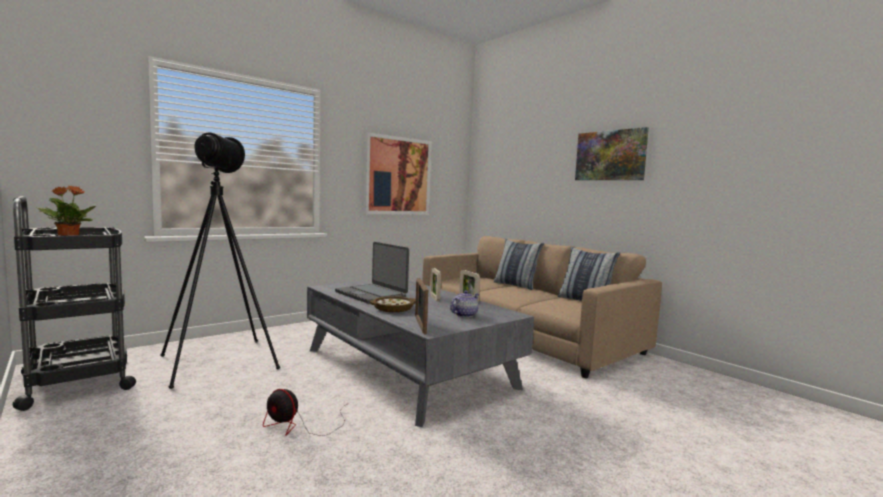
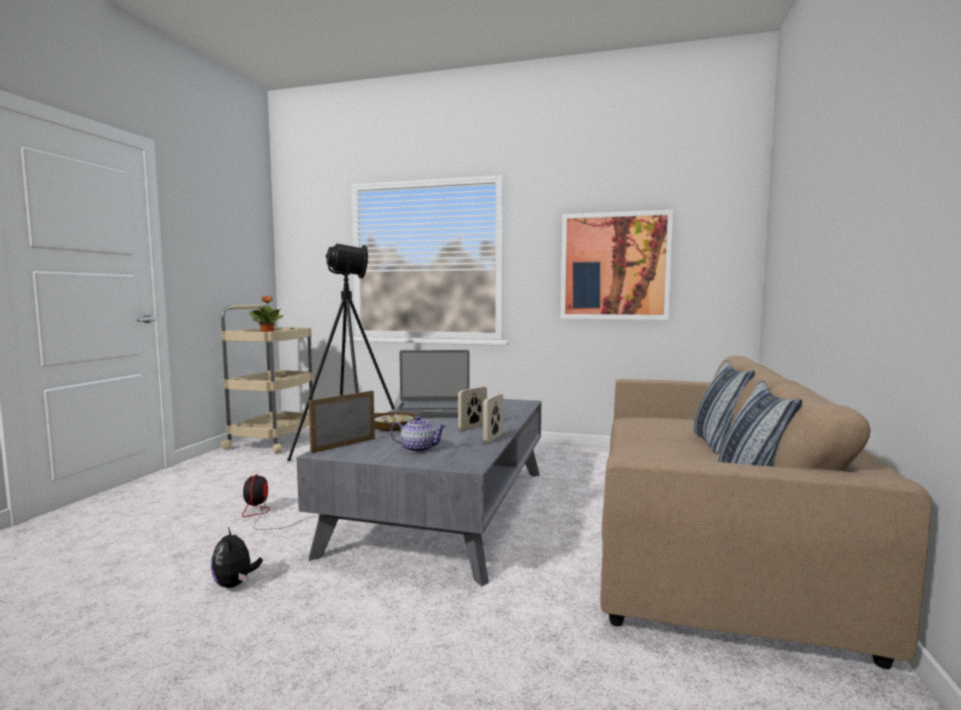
camera: 55 degrees right, 0 degrees up
(79, 382) = (274, 442): black cart -> beige cart
(371, 294) = (434, 411): laptop -> laptop turned 105 degrees counterclockwise
(423, 461) = (235, 584): none -> plush toy
(610, 155) = (885, 178): picture -> none

